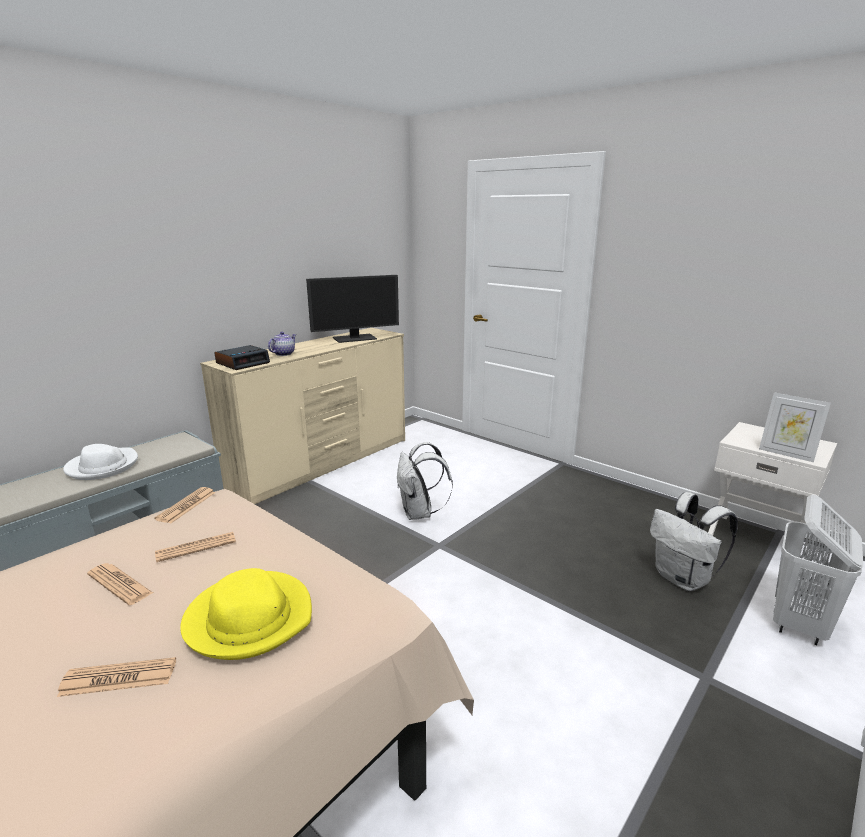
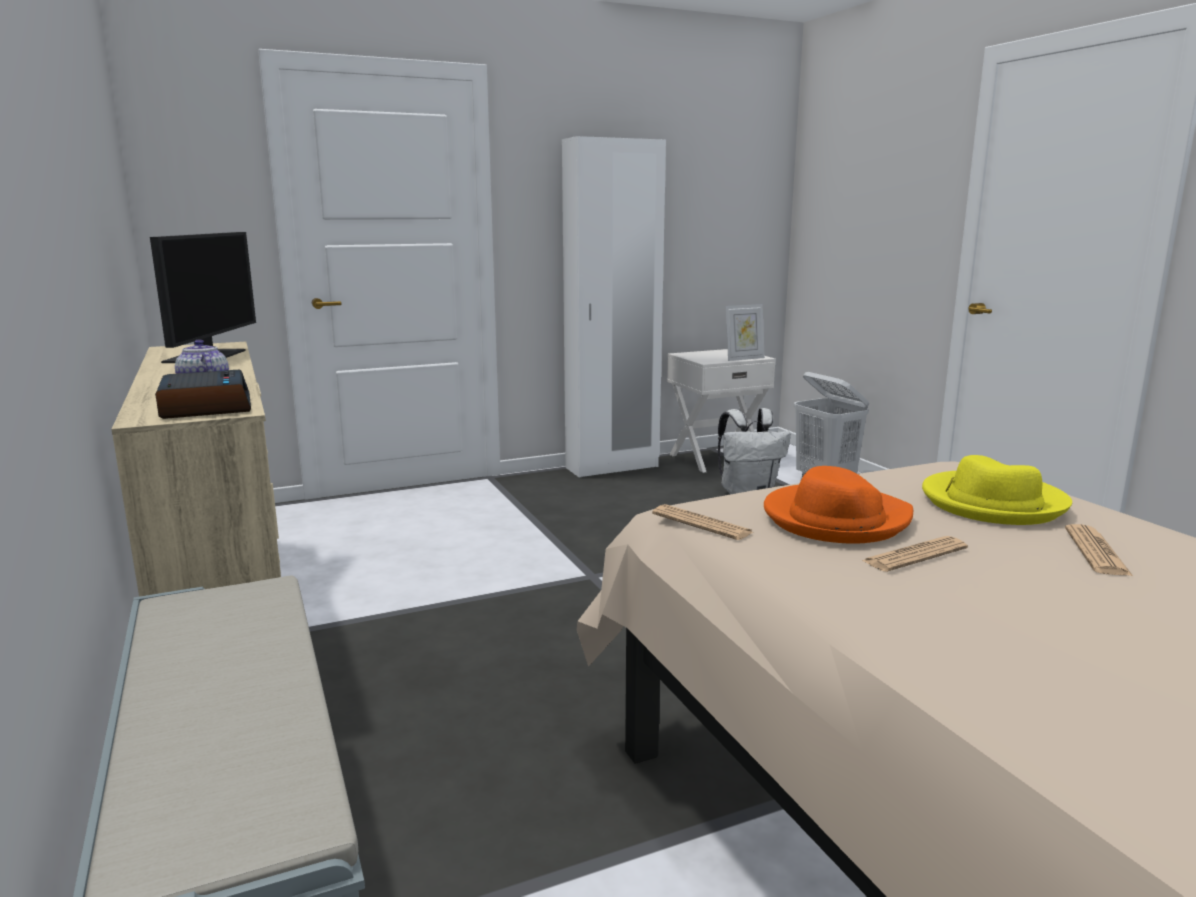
camera: 65 degrees left, 5 degrees down
(102, 466) = (214, 689): white hat -> none
(196, 547) = (835, 519): newspaper -> orange hat
(419, 513) = (503, 572): white backpack -> none
(649, 499) = (612, 467): none -> white wardrobe

